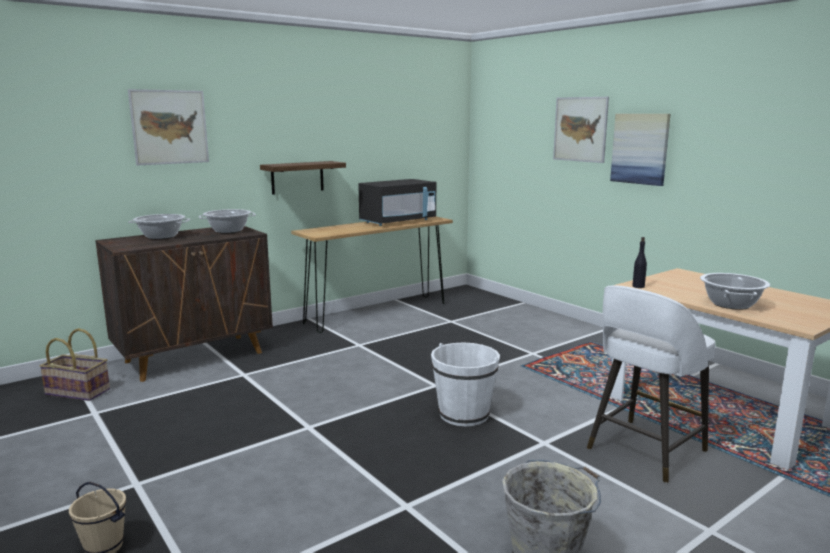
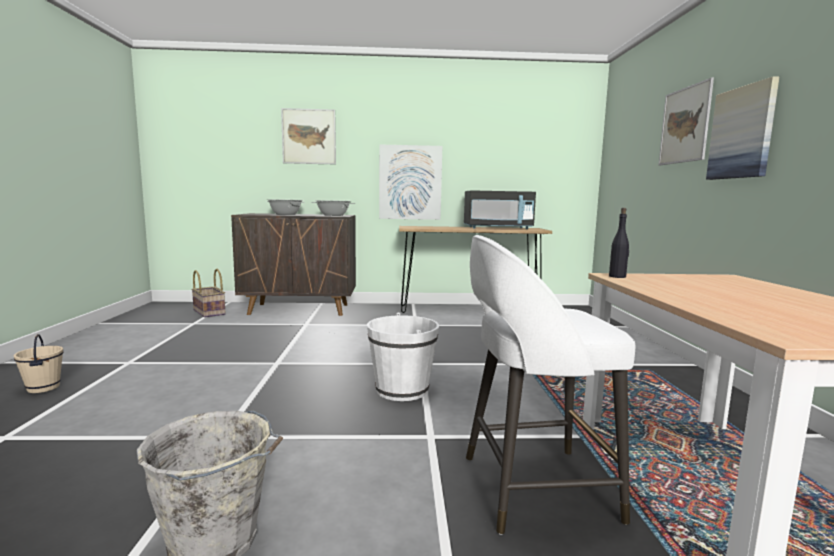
camera: 35 degrees right, 5 degrees down
(297, 177) = (410, 182): shelf -> picture
(730, 304) = (714, 302): cooking pot -> none

